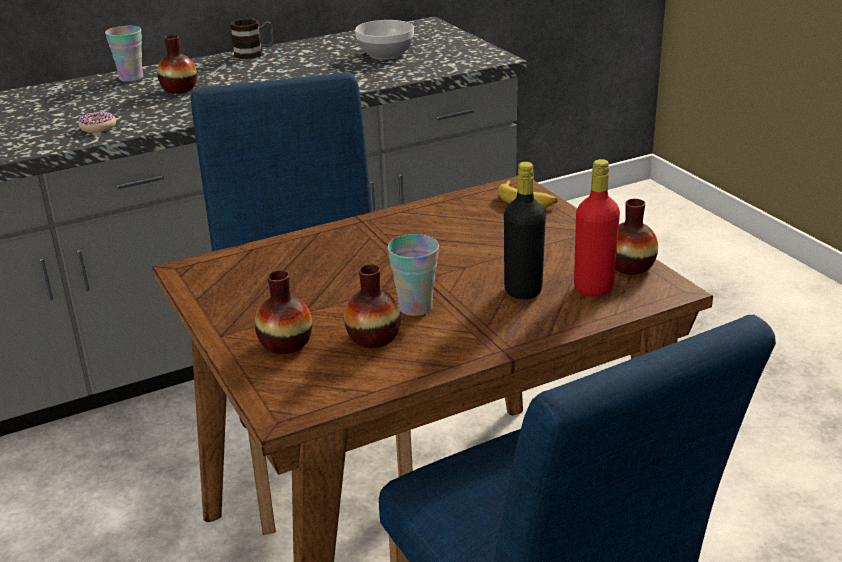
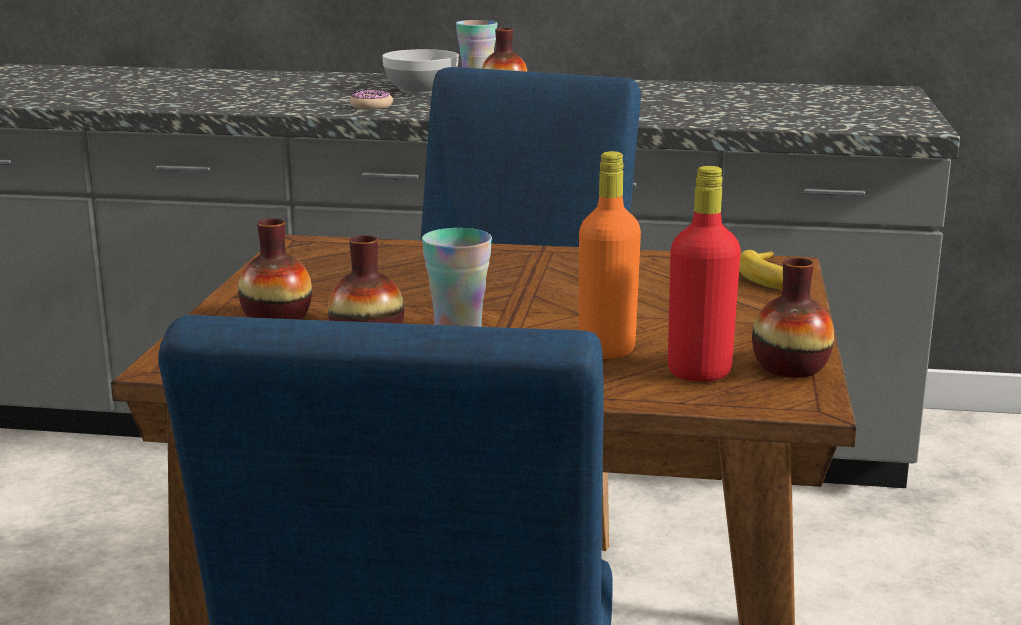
camera: 35 degrees right, 10 degrees down
(254, 53) = (638, 83): mug -> none
(385, 54) = (785, 105): bowl -> bowl (420, 90)
(523, 290) = (606, 350): black bottle -> orange bottle

